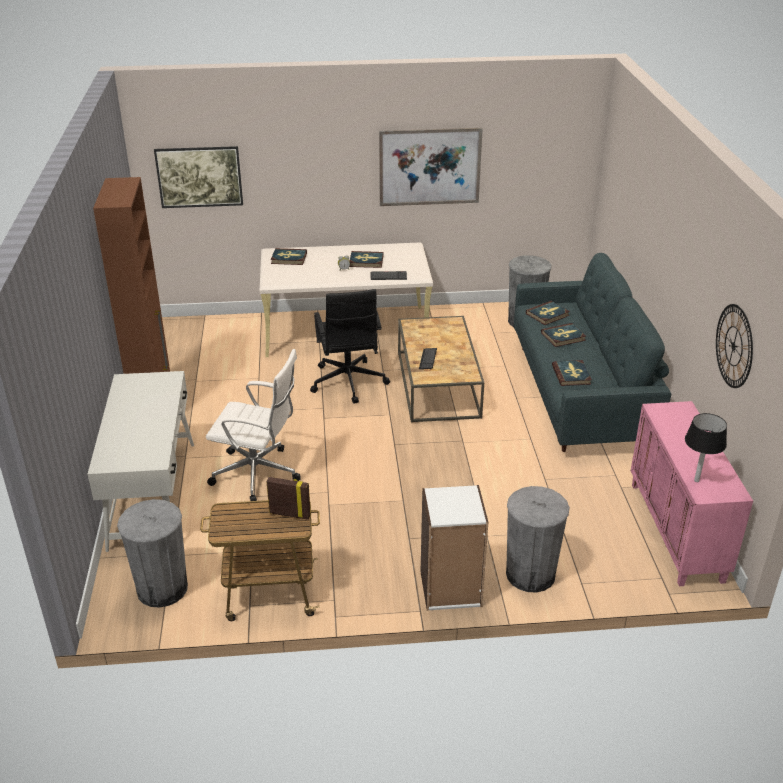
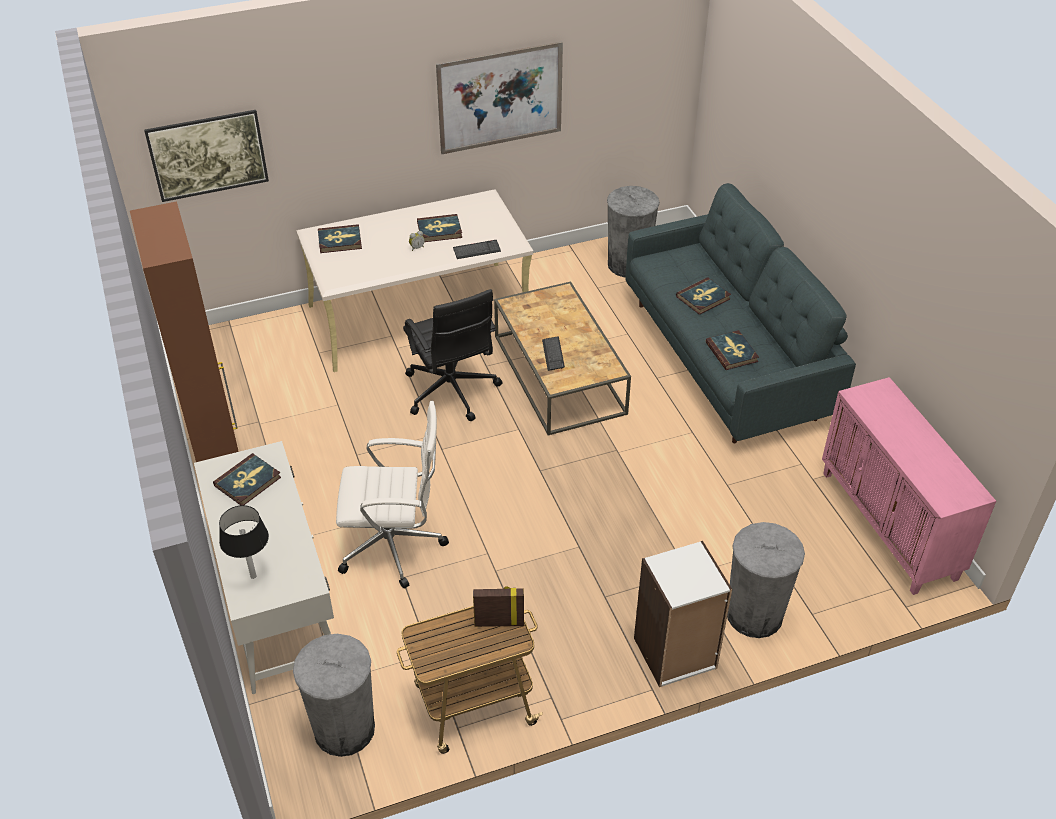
camera: 15 degrees left, 10 degrees up
(547, 314) = (674, 268): book -> book (248, 482)
(696, 480) = (930, 486): black table lamp -> black table lamp (253, 576)
(733, 346) = (951, 326): wall clock -> none

